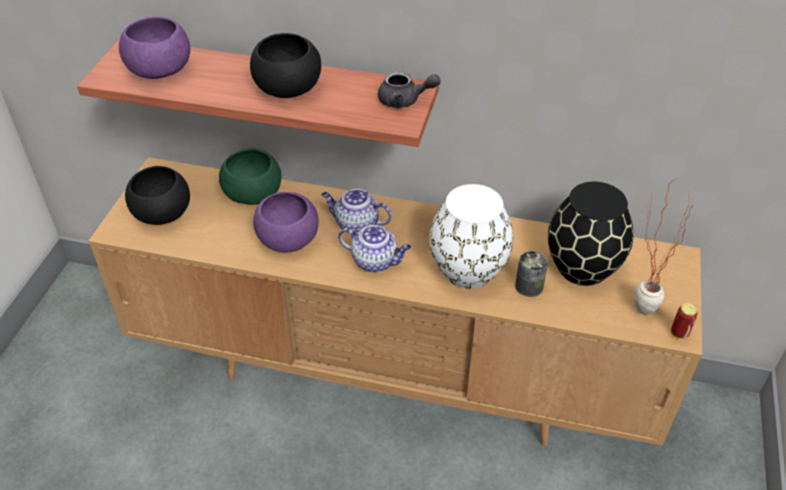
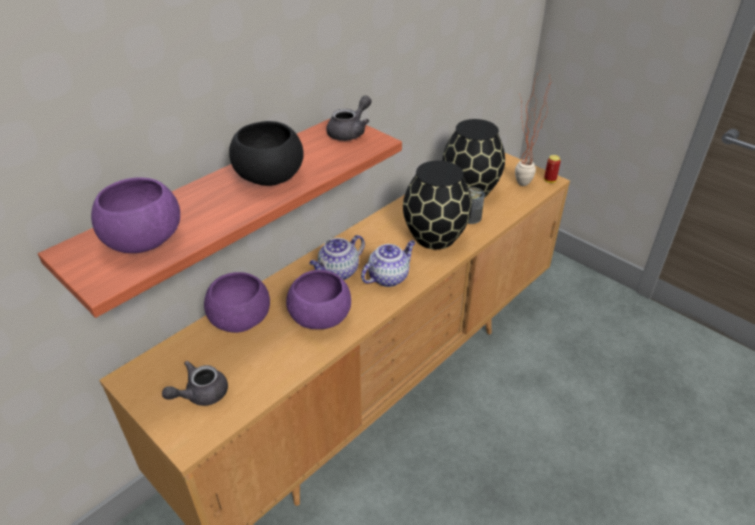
camera: 60 degrees left, 5 degrees down
(162, 213) = (200, 394): black bowl -> grey teapot
(253, 195) = (241, 320): green bowl -> purple bowl
(468, 269) = (434, 236): white vase -> black vase

